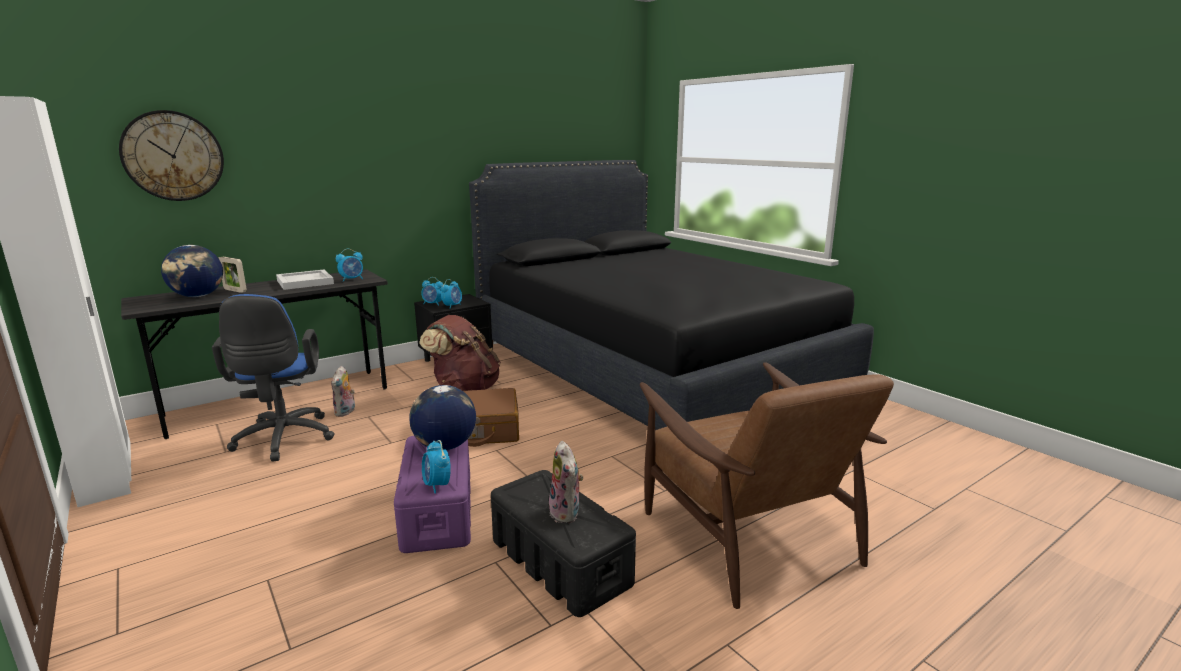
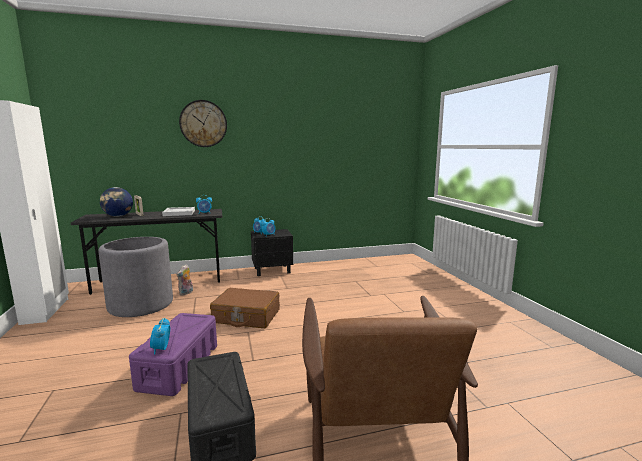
camera: 20 degrees right, 5 degrees down
(173, 156) = (117, 139): wall clock -> wall clock (203, 123)
(283, 440) = (140, 304): blue office chair -> grey planter
(444, 446) = (192, 323): globe -> none
(464, 390) = (262, 289): brown backpack -> none
(567, 513) = (219, 388): plush toy -> none
(652, 369) = (394, 292): black bed -> none

